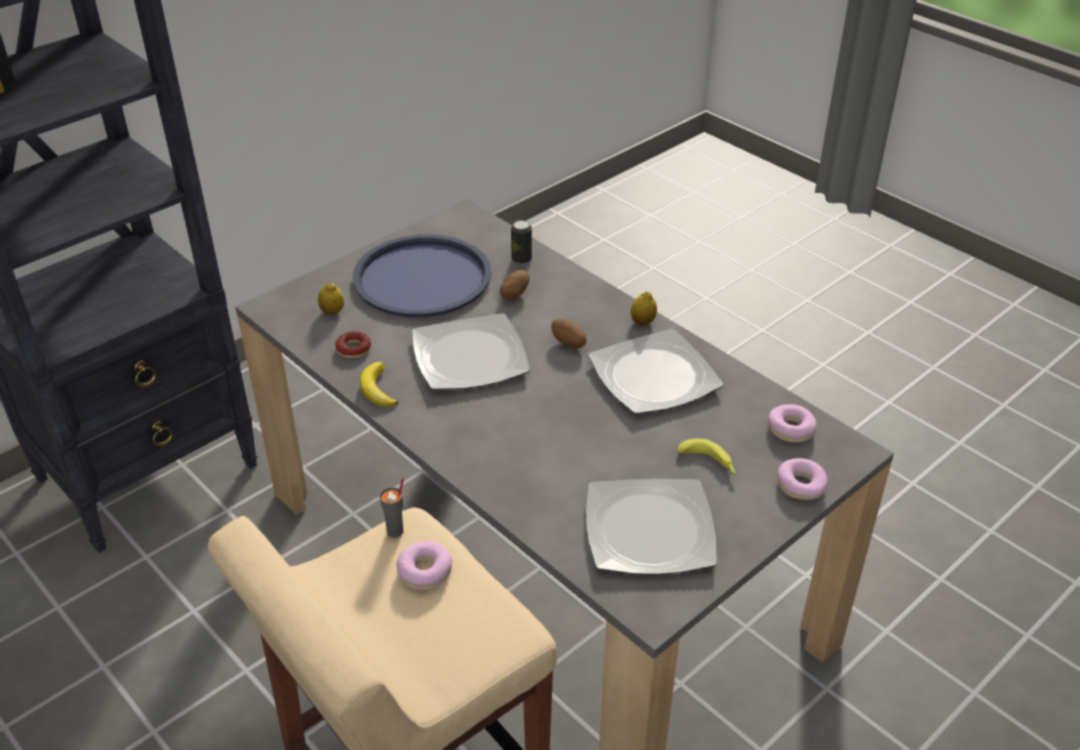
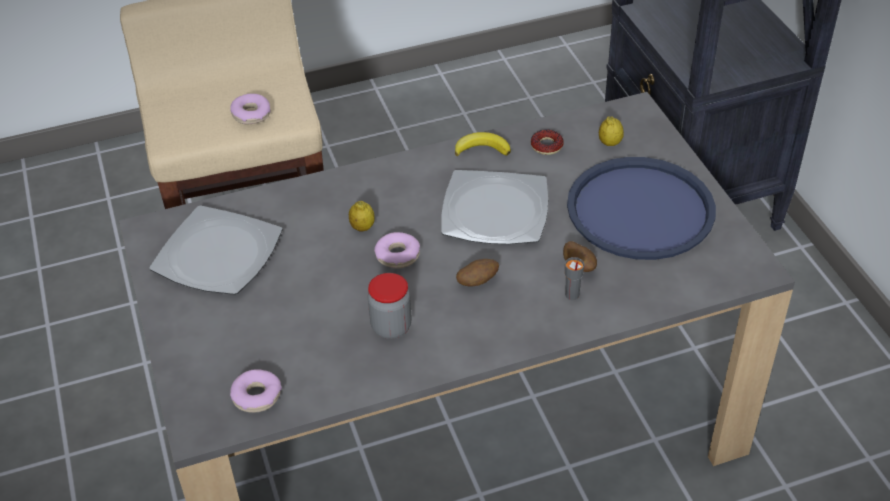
camera: 115 degrees right, 5 degrees up
(396, 531) = (297, 109): grey cup -> grey cup (572, 295)
(521, 258) = (644, 291): can -> none
(642, 322) = (481, 349): lemon -> lemon (362, 227)
(655, 377) = (391, 327): plate -> jar
(709, 463) = (258, 319): banana -> none
(800, 485) = (189, 369): donut -> donut (397, 255)

